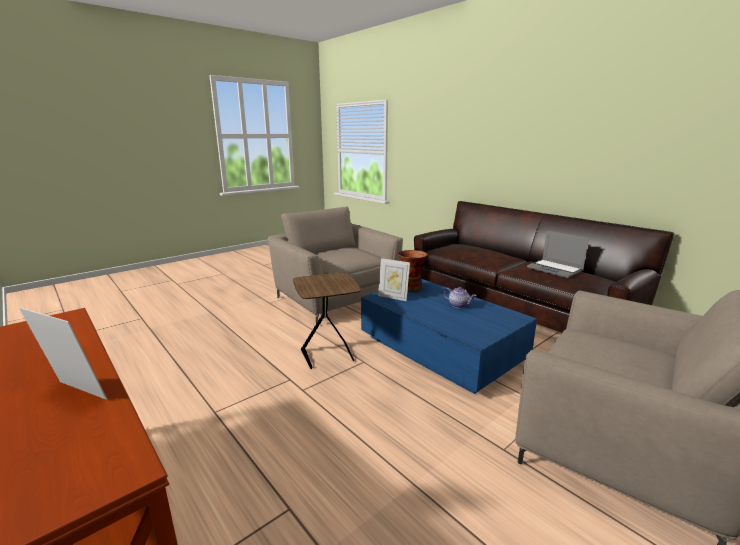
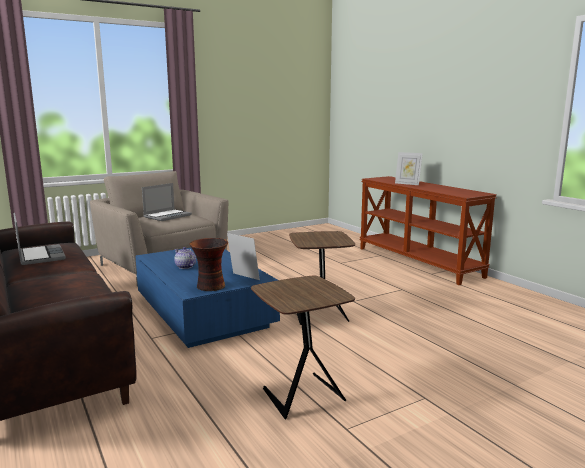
camera: 170 degrees left, 5 degrees down
(336, 299) = (300, 394): beige armchair -> brown side table
(616, 360) = (167, 216): none -> laptop

